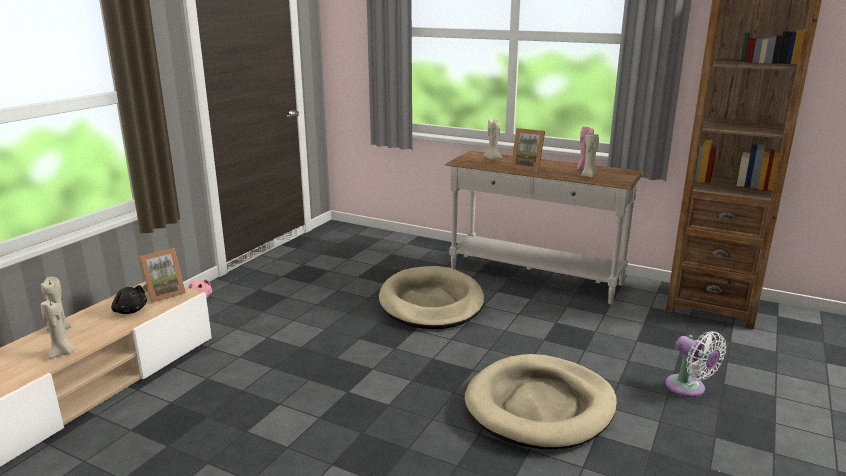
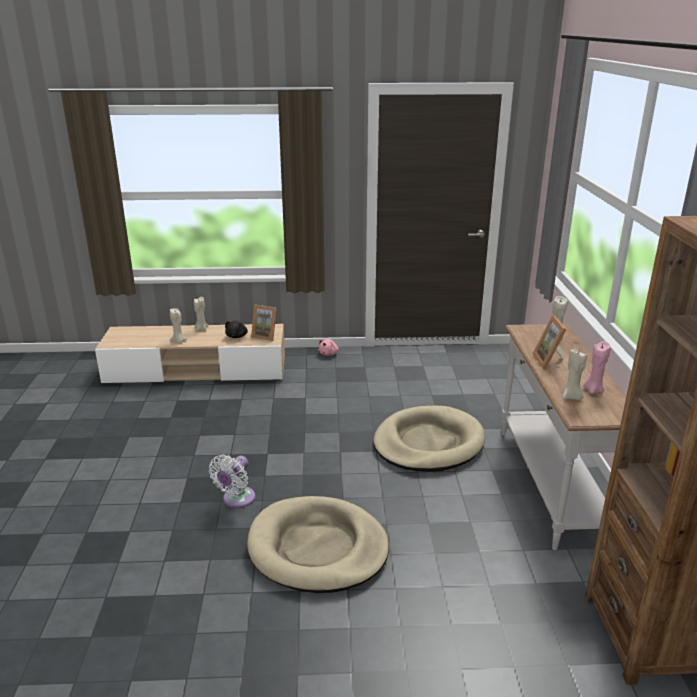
camera: 60 degrees right, 5 degrees up
(688, 388) = (425, 640): white fan -> white fan (237, 500)

